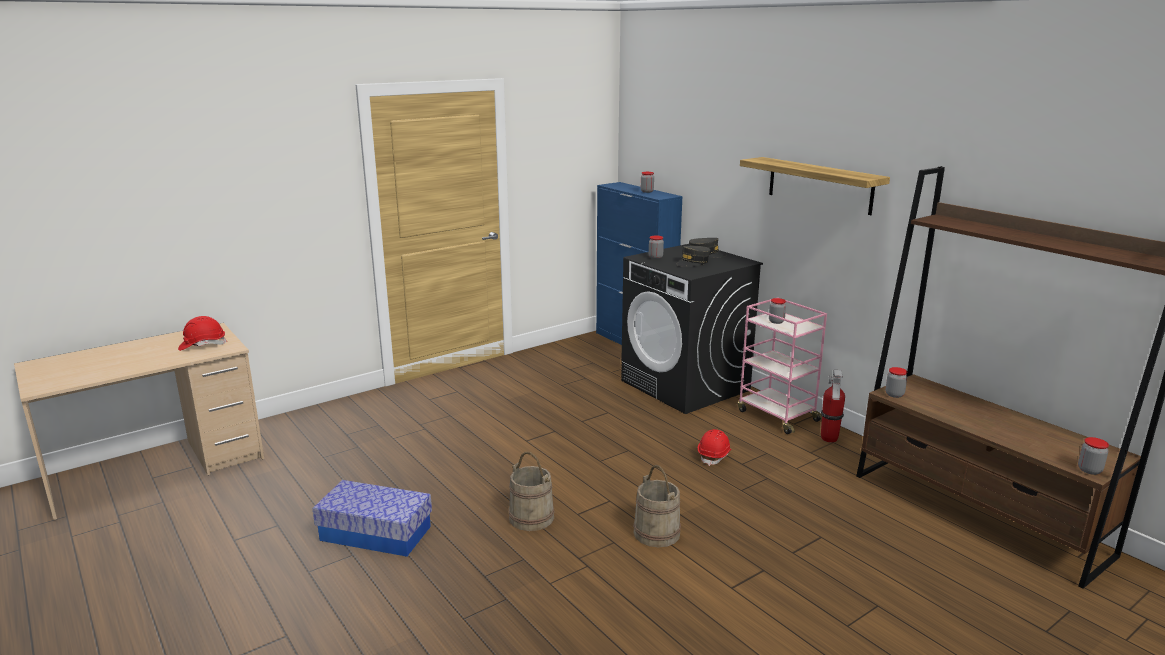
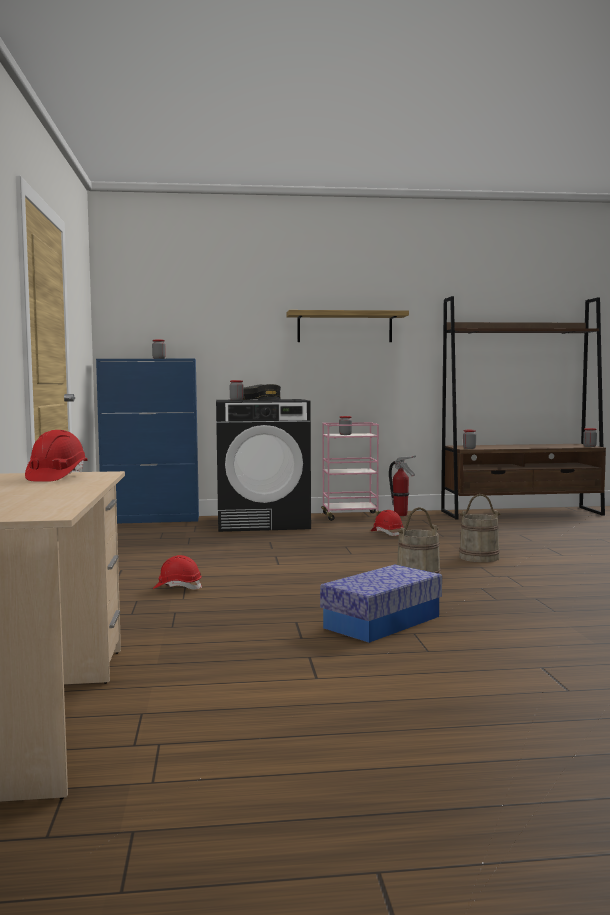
camera: 60 degrees left, 15 degrees down
(421, 427) = (177, 588): none -> red hard hat

